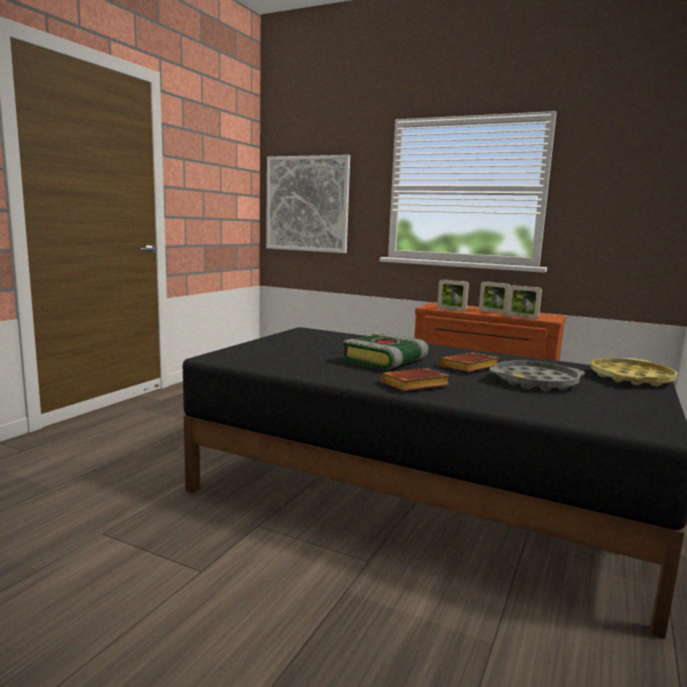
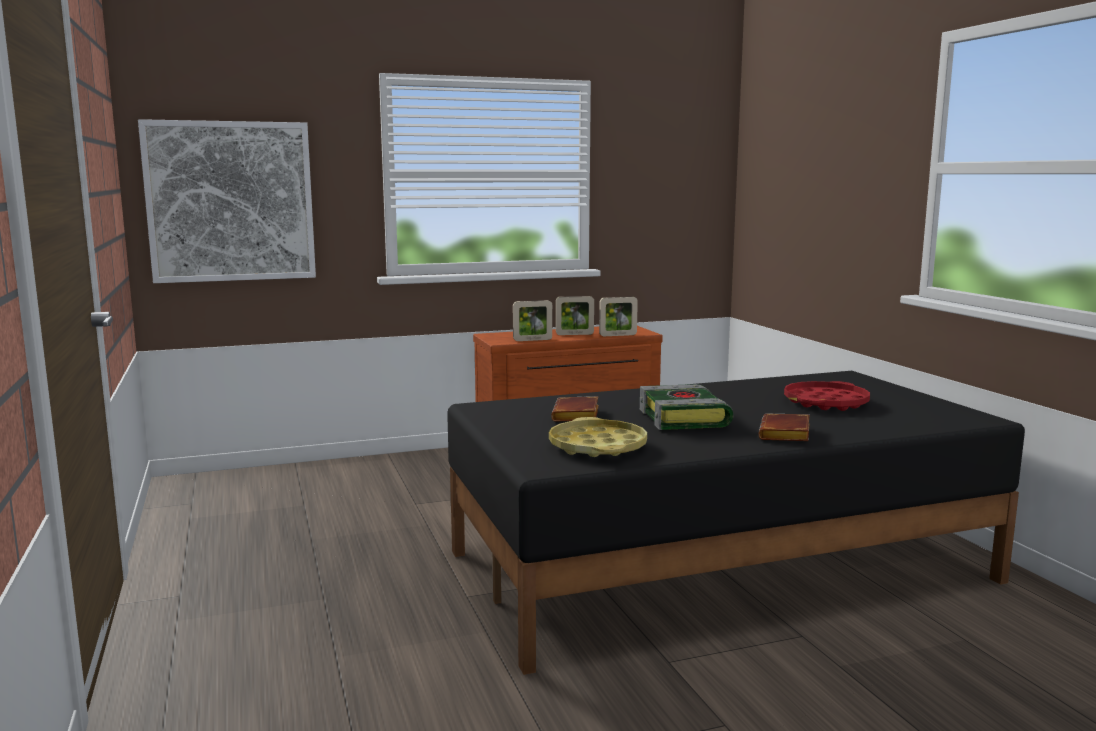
camera: 45 degrees left, 0 degrees up
(469, 368) = (752, 404): brown book -> brown book (577, 416)
(535, 382) = (826, 403): grey tray -> red tray
(631, 378) = (851, 380): yellow tray -> yellow tray (597, 447)

